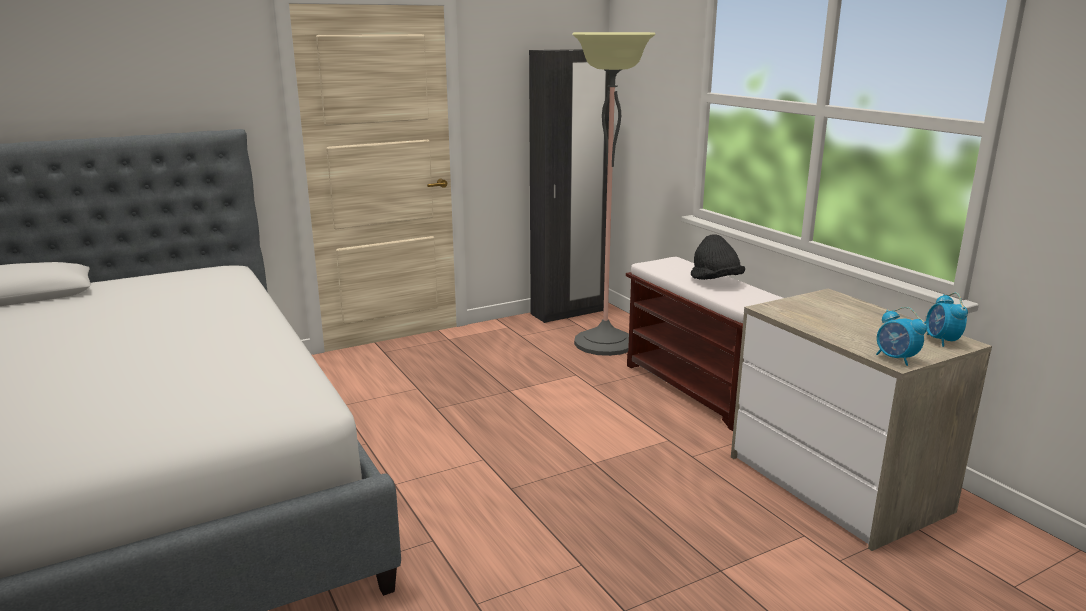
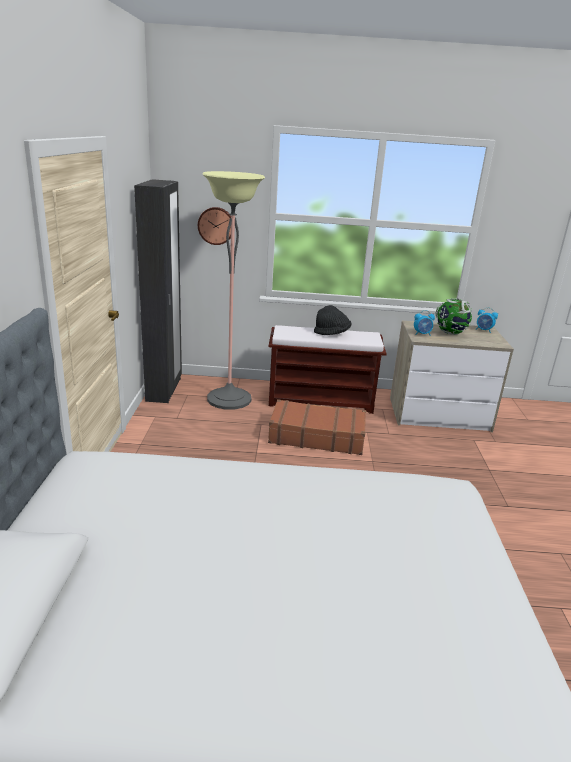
camera: 60 degrees left, 5 degrees up
(600, 411) = (316, 436): none -> brown suitcase
(654, 110) = (216, 225): none -> wall clock
(853, 322) = (450, 333): none -> globe
(896, 359) = (498, 343): alarm clock -> alarm clock (422, 334)

